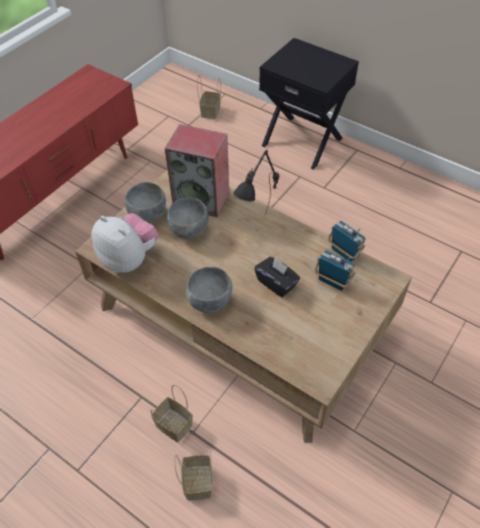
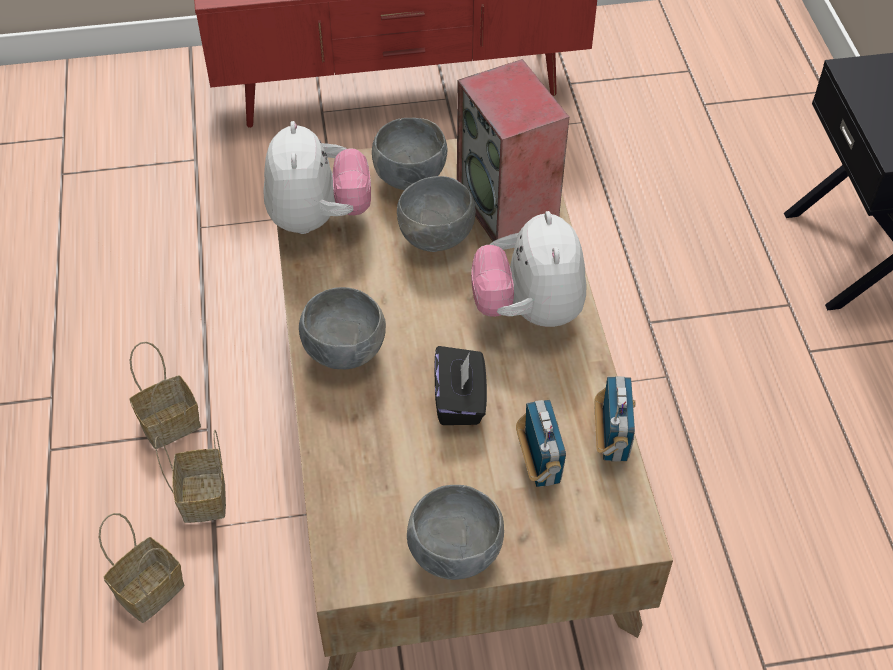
camera: 45 degrees right, 0 degrees up
(210, 111) = (765, 104): basket -> basket (171, 422)
(258, 231) = (528, 310): black table lamp -> plush toy
(345, 338) = (454, 553): none -> grey bowl

